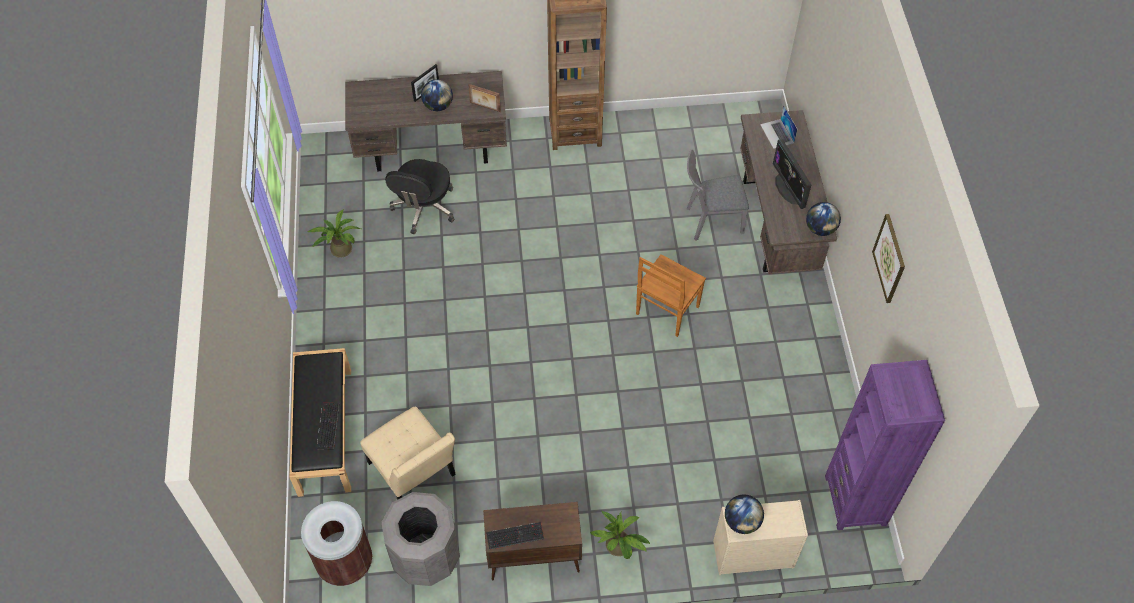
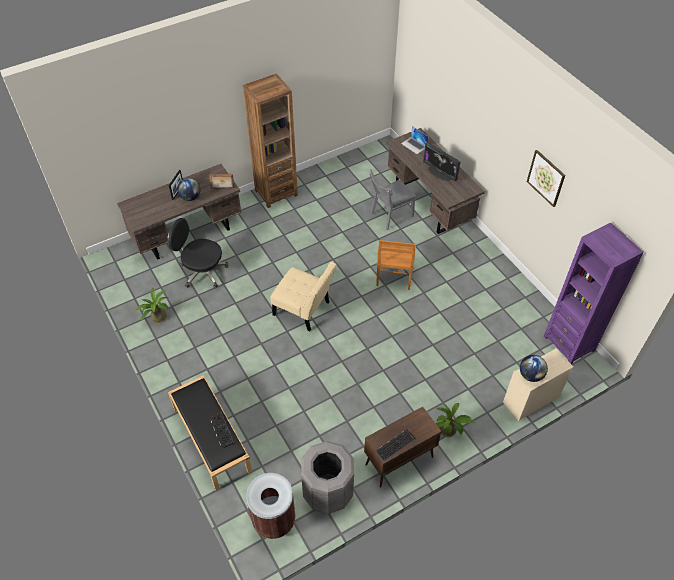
camera: 25 degrees left, 5 degrees down
(414, 473) = (289, 440): beige chair -> beige chair (304, 310)
(424, 208) = (202, 271): black office chair -> black office chair turned 120 degrees clockwise
(820, 228) = (471, 189): globe -> none

